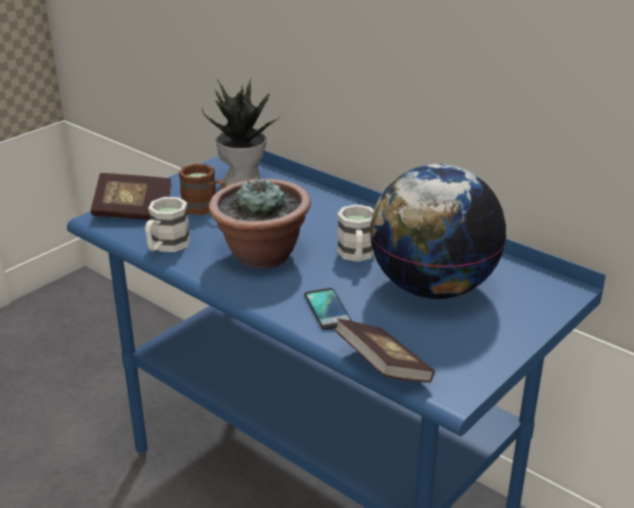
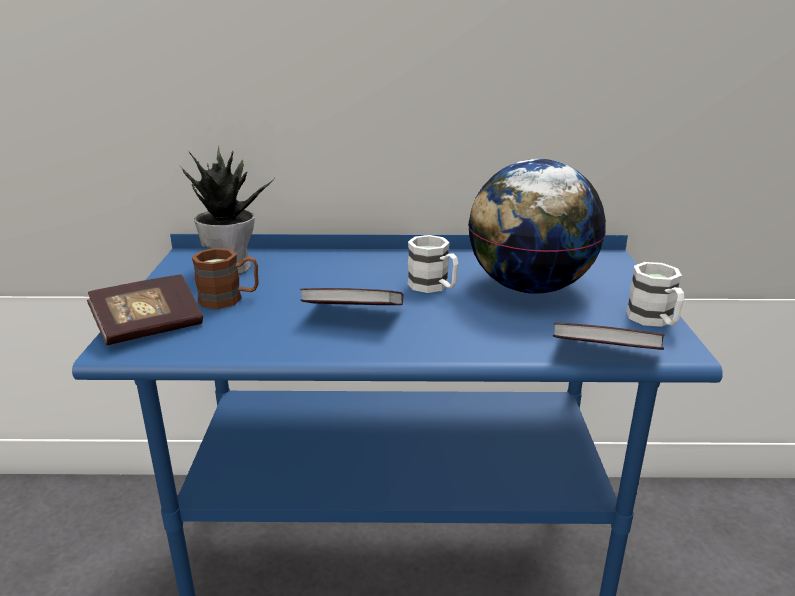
camera: 40 degrees left, 5 degrees down
(166, 246) = (242, 344): white mug -> white mug (654, 320)
(261, 255) = (353, 316): potted plant -> book
(327, 309) = (485, 333): phone -> none

